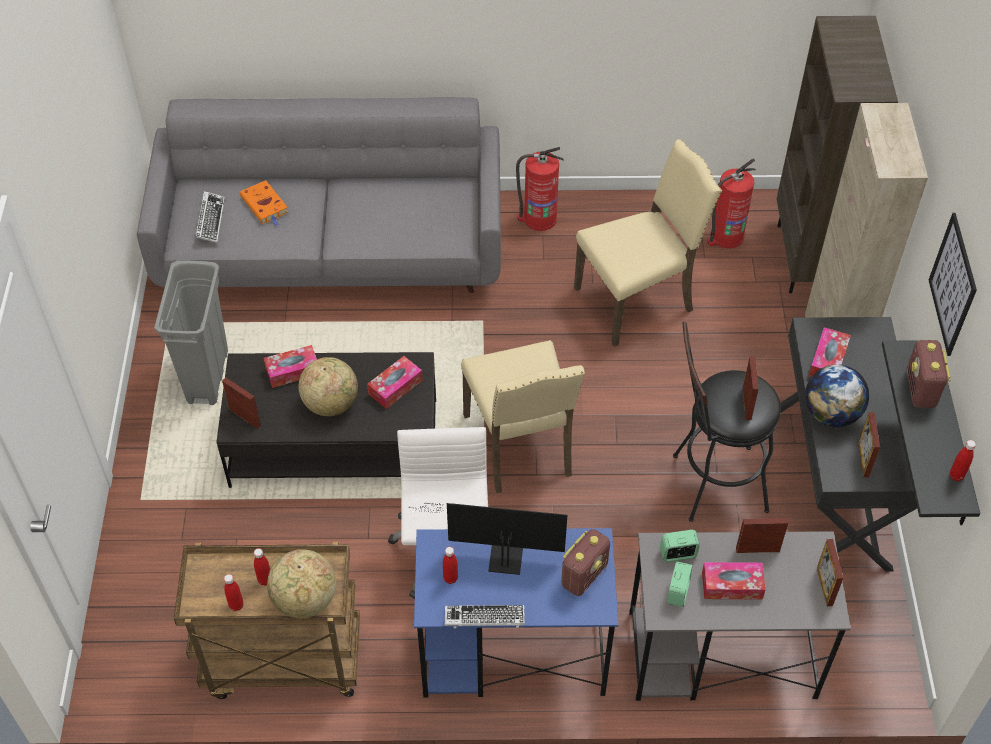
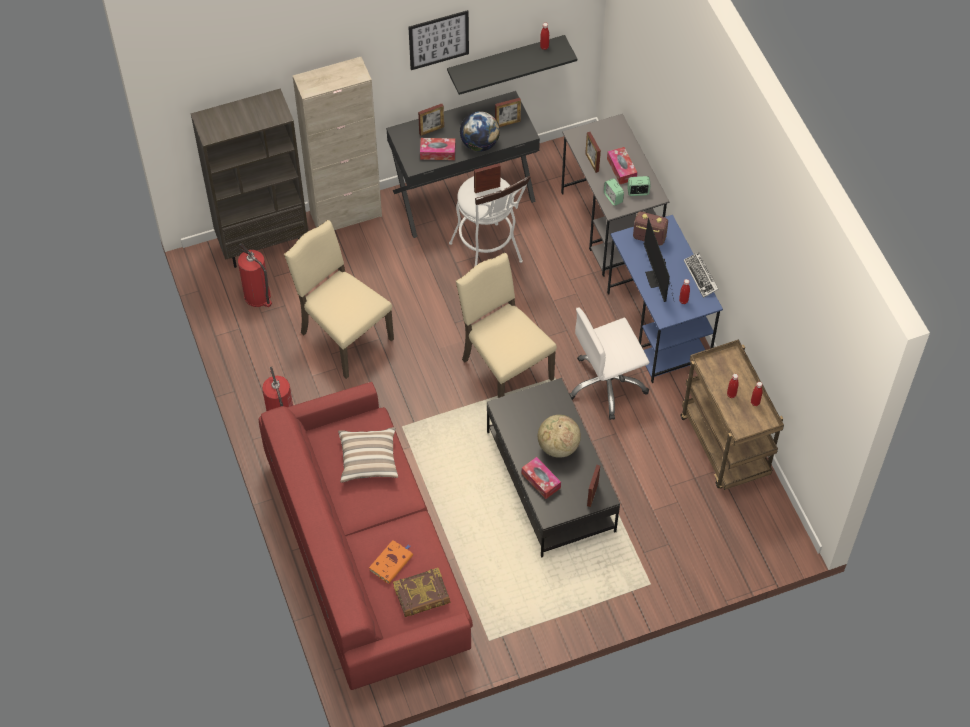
camera: 110 degrees left, 5 degrees up
(207, 376) = (527, 589): grey trash can -> none
(210, 220) = (422, 595): keyboard -> book
(305, 600) = (734, 369): globe -> none
(332, 249) = (367, 554): grey sofa -> red sofa
(395, 387) = (527, 413): tissue box -> none
(405, 219) = (368, 460): none -> pillow
(521, 446) = (504, 369): beige chair -> beige chair turned 90 degrees counterclockwise
(710, 484) = (488, 257): black stool -> white stool
(824, 586) = (601, 128): picture frame -> picture frame (431, 130)
(921, 390) = (489, 70): radio -> none

